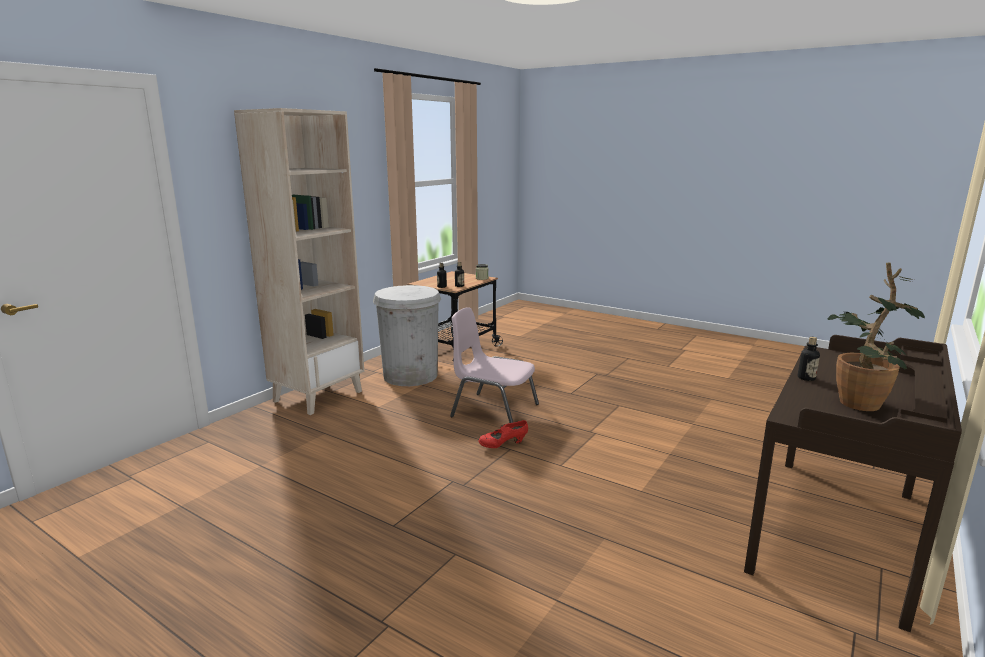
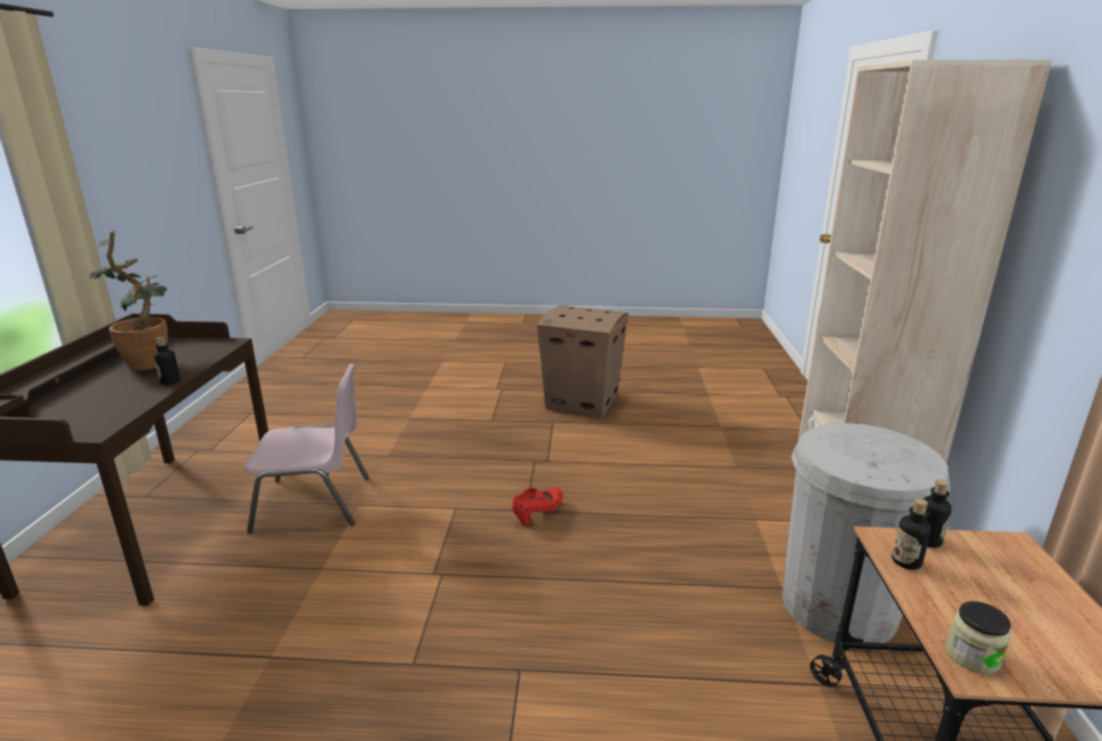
camera: 150 degrees right, 5 degrees up
(318, 545) = (583, 401): none -> cardboard box
(493, 410) = (606, 567): pink chair -> pink chair (314, 503)

